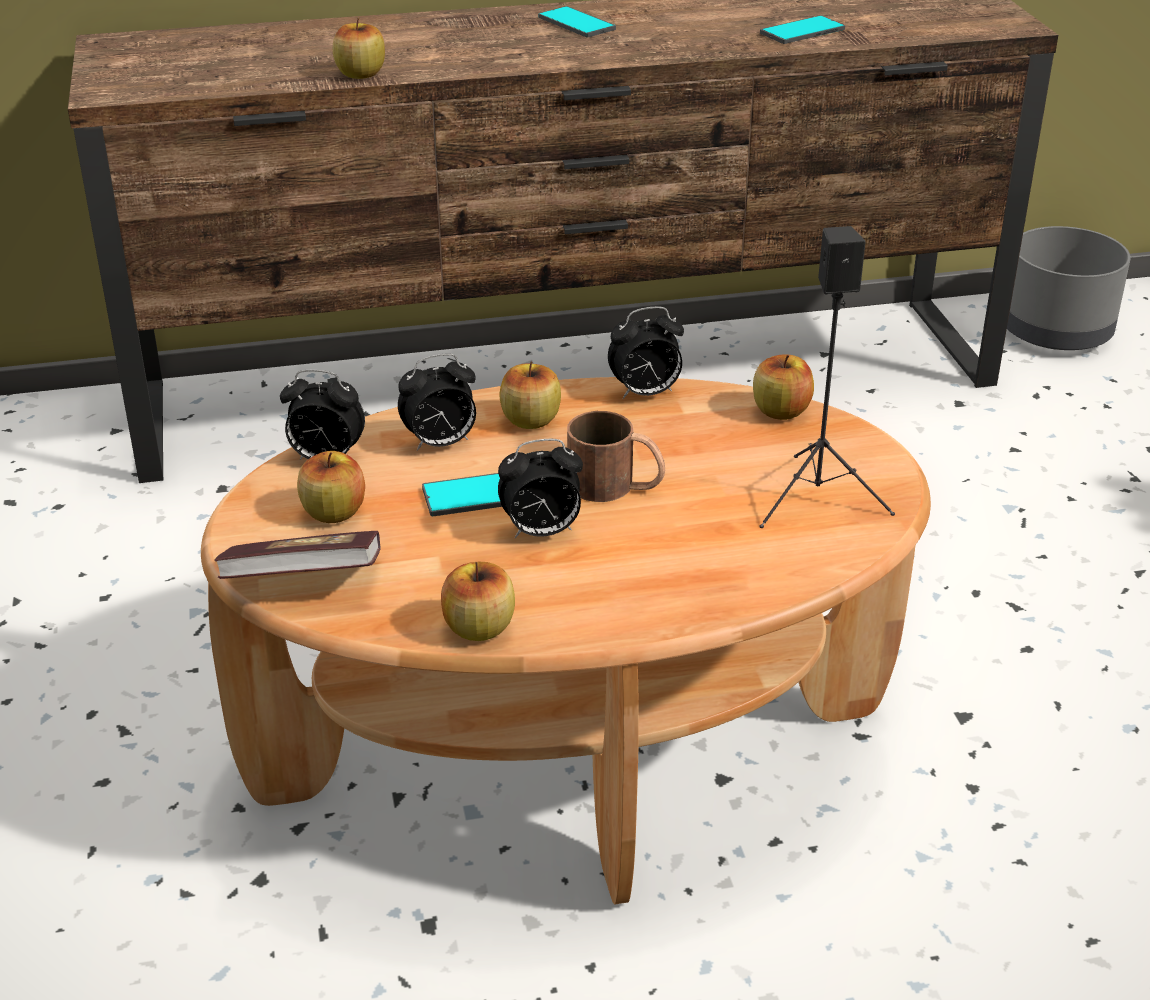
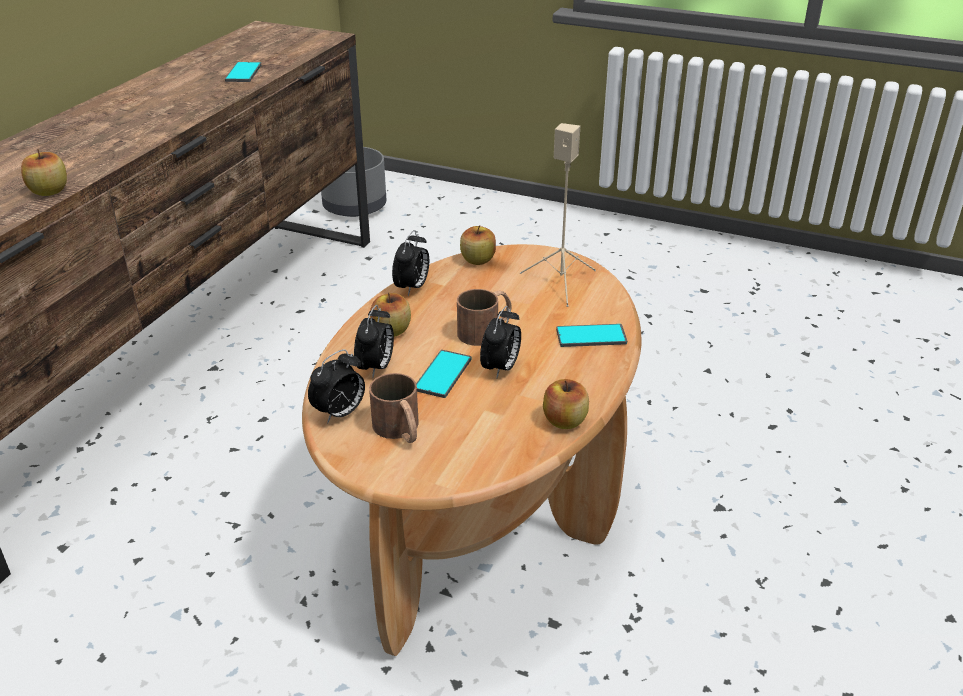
camera: 55 degrees left, 0 degrees up
(303, 582) = (458, 467): book -> none
(333, 512) = (400, 430): apple -> brown mug
(576, 23) = (113, 114): phone -> phone (591, 336)
(818, 498) = (561, 282): black speaker -> beige speaker

